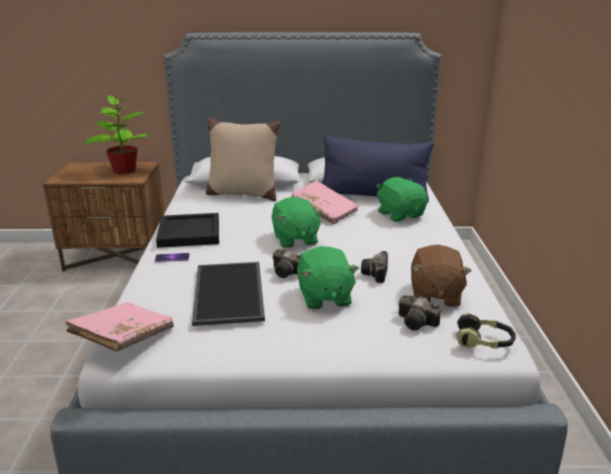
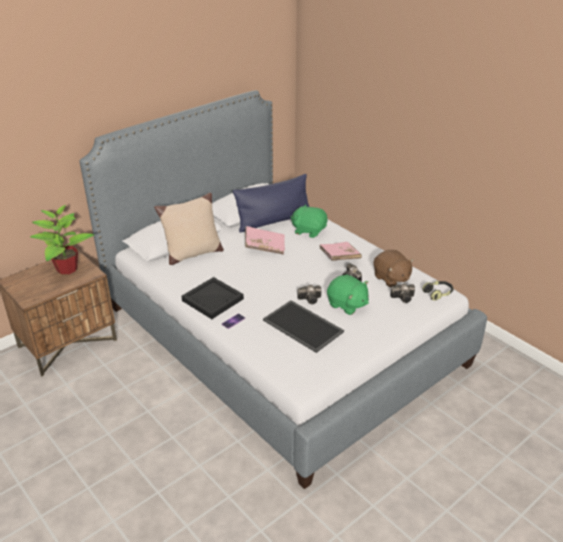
camera: 40 degrees left, 10 degrees up
(123, 338) = (295, 377): pink book -> pink book (339, 258)
(295, 239) = (280, 275): green plush toy -> none

